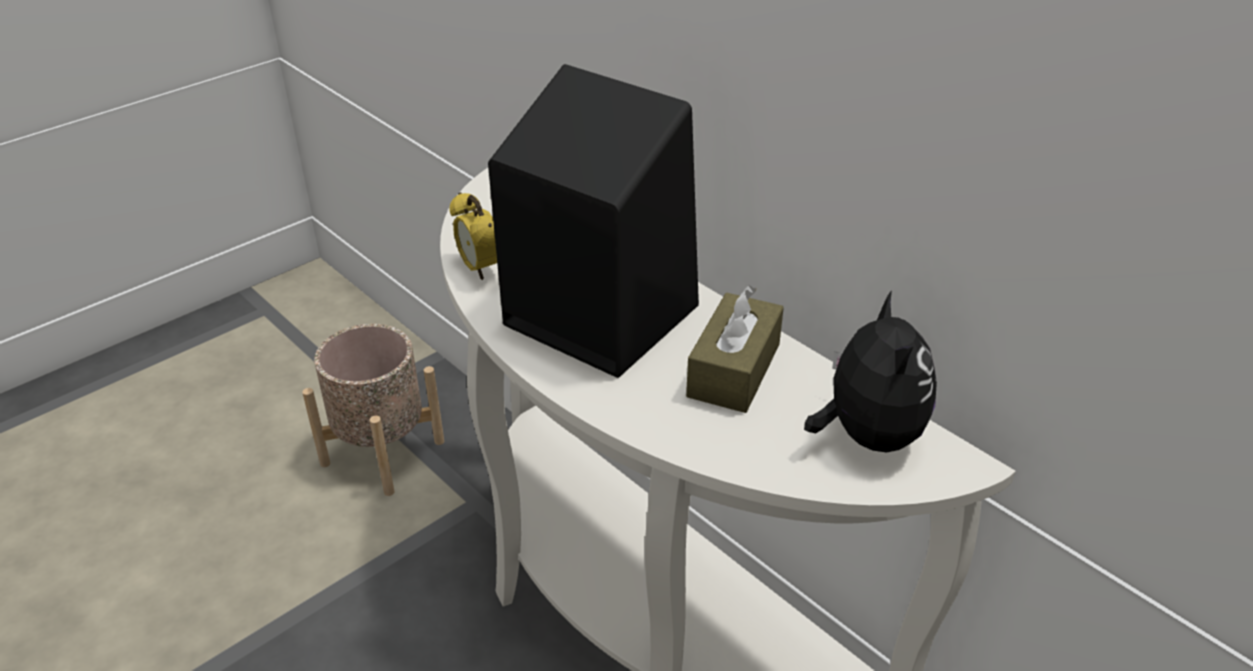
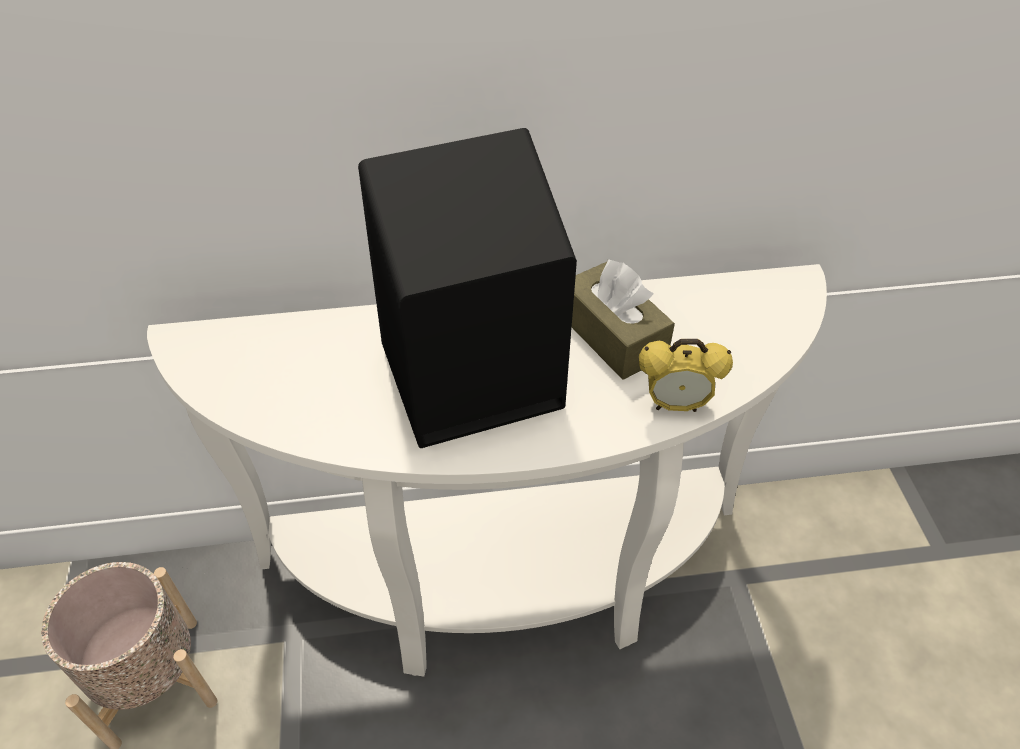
camera: 55 degrees left, 10 degrees up
(480, 269) = (316, 424): alarm clock -> alarm clock (675, 405)
(866, 435) = (738, 309): plush toy -> none

